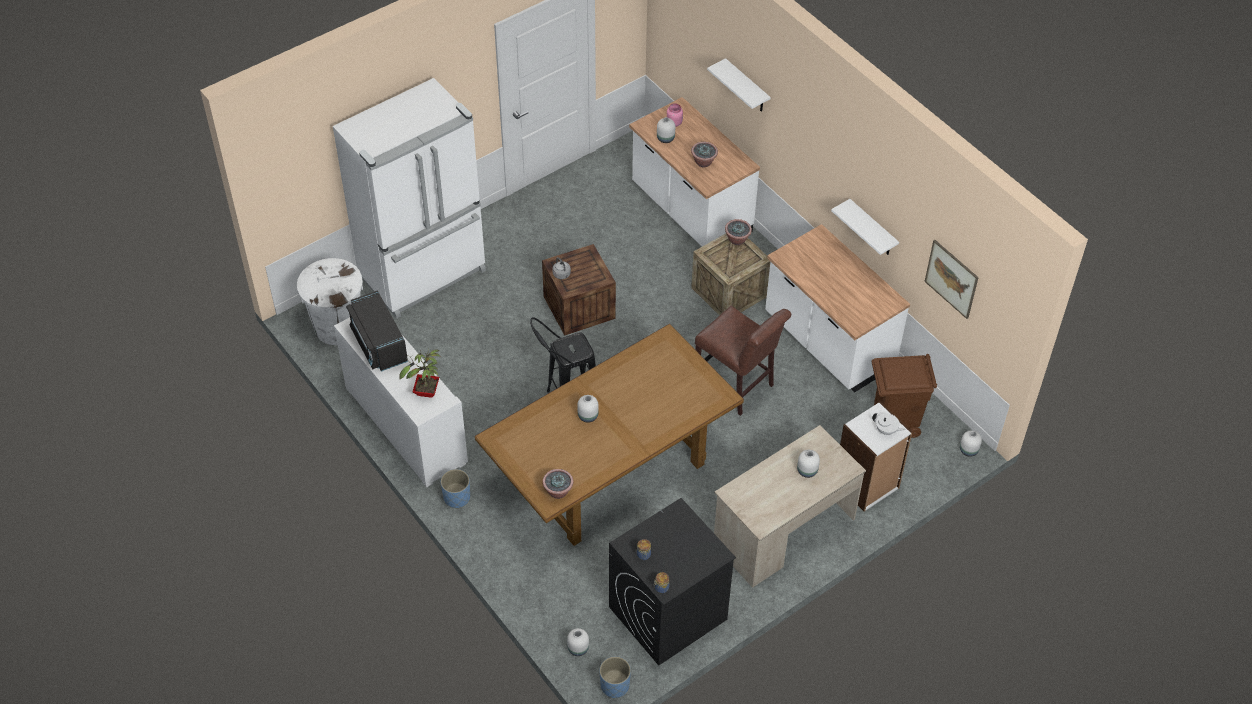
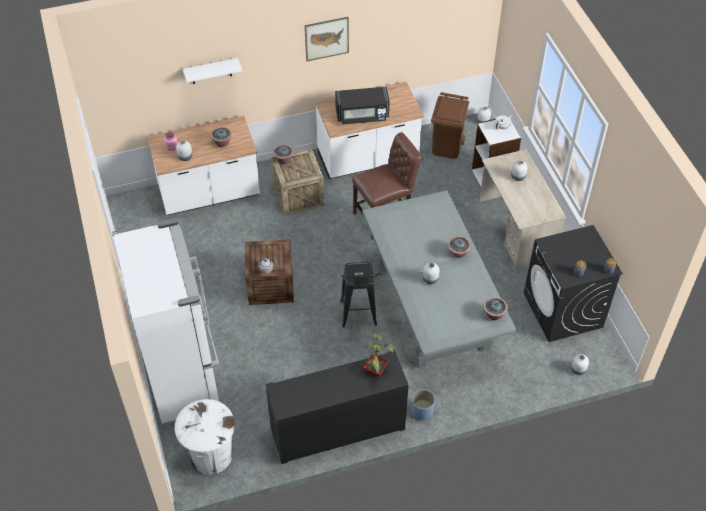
camera: 70 degrees left, 0 degrees up
(379, 343) = (311, 391): black microwave -> black microwave (362, 115)
(406, 425) = (338, 429): white cabinet -> black cabinet
(610, 472) = (432, 309): brown dining table -> grey dining table
(615, 685) = (613, 356): blue planter -> none
(641, 434) = (458, 253): none -> potted plant
(872, 229) = (358, 64): white shelf -> none
(951, 279) = (433, 35): picture -> picture (327, 38)

